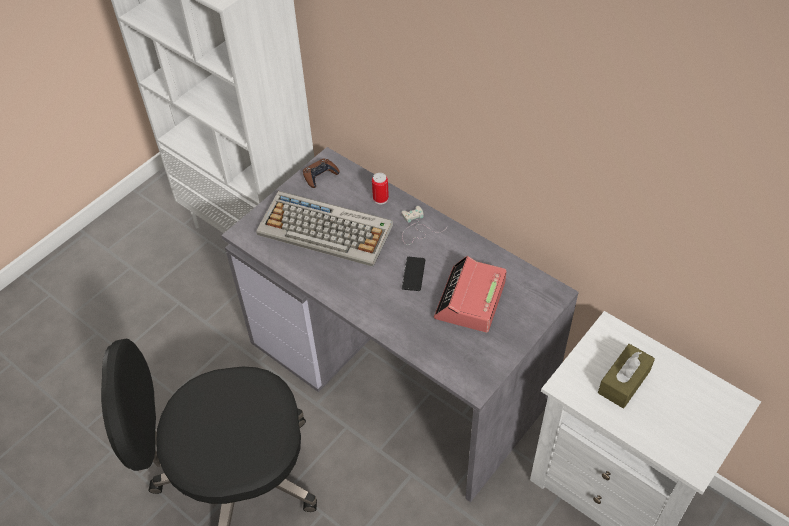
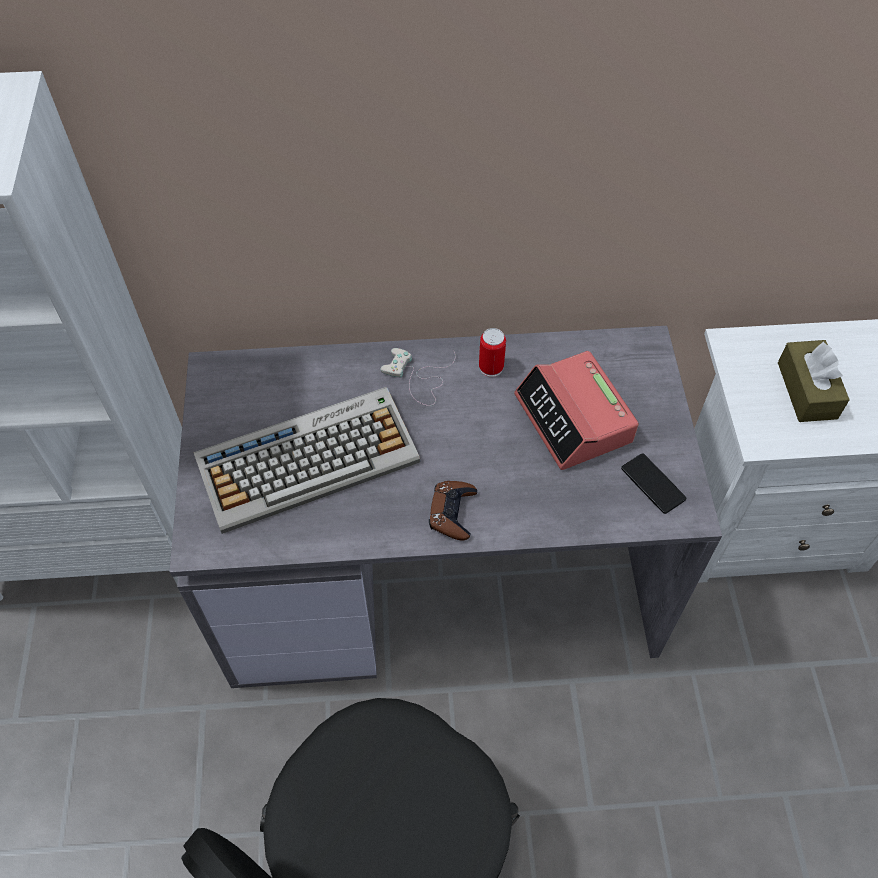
camera: 45 degrees left, 5 degrees up
(320, 175) = (222, 395): brown game controller -> brown game controller (452, 513)
(380, 199) = (334, 371): can -> can (491, 367)
(413, 274) = (477, 435): phone -> phone (653, 484)

